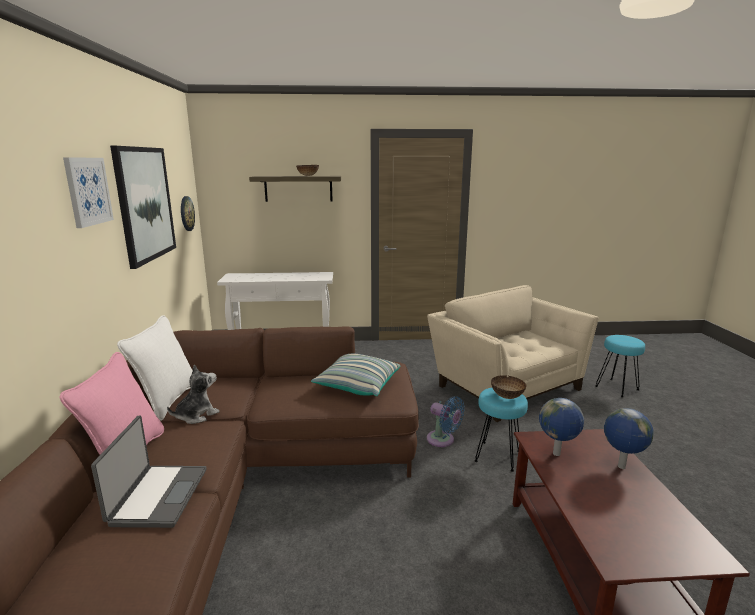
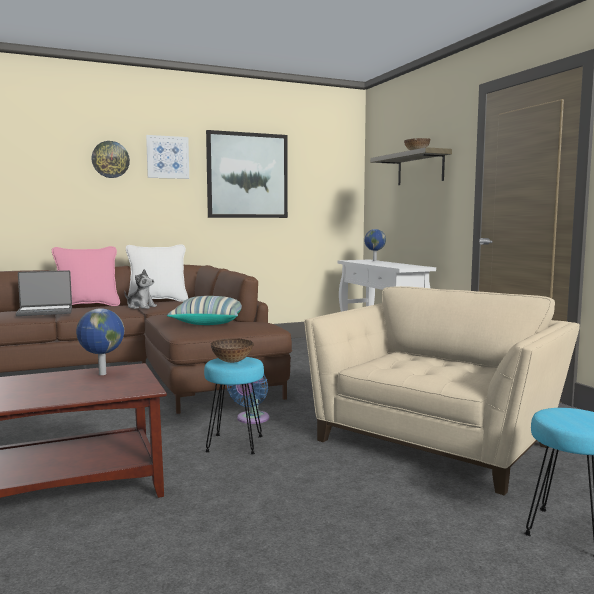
camera: 70 degrees right, 10 degrees down
(186, 213) = (329, 195): wall clock -> wall clock (110, 159)
(621, 467) = (77, 393): globe -> globe (374, 260)

